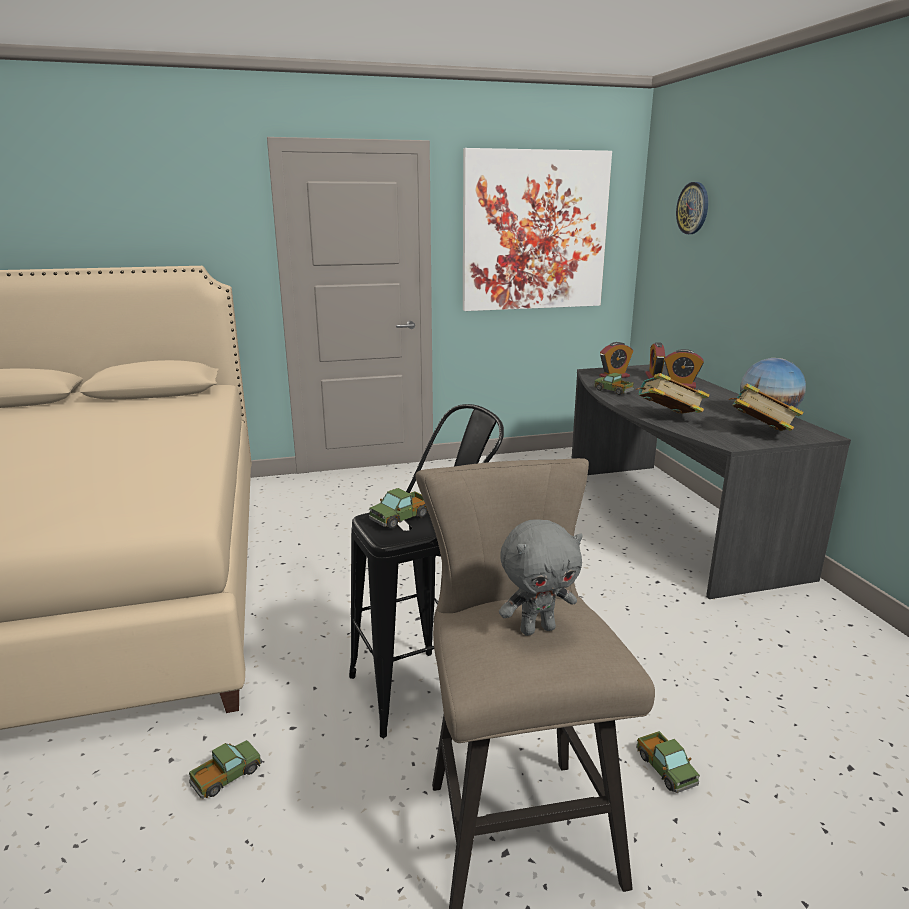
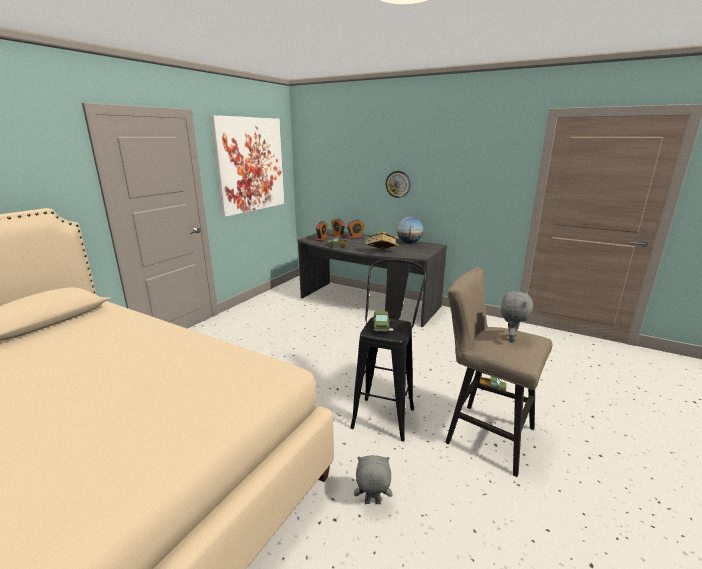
camera: 45 degrees left, 0 degrees up
(227, 777) = (372, 503): toy truck -> grey plush toy
(693, 208) = (333, 150): wall clock -> wall clock (398, 184)
(759, 433) = (420, 250): book -> none

